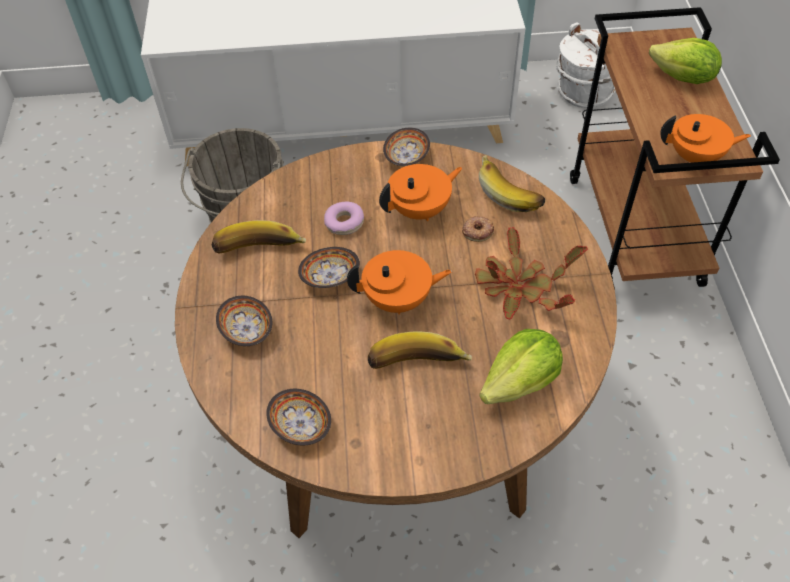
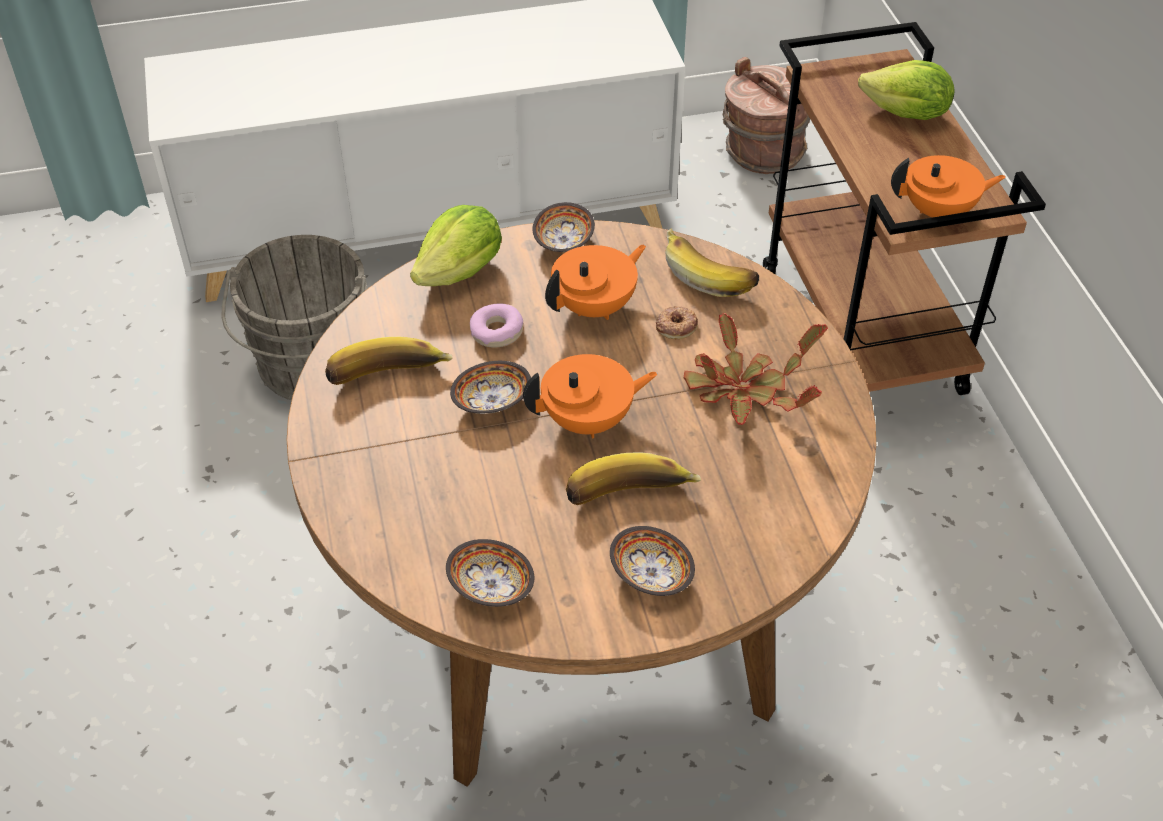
camera: 10 degrees left, 5 degrees down
(246, 332) = (393, 481): bowl -> bowl (651, 577)
(520, 383) = (766, 504): lettuce -> lettuce (461, 272)
(583, 92) = (762, 152): white bucket -> brown bucket

